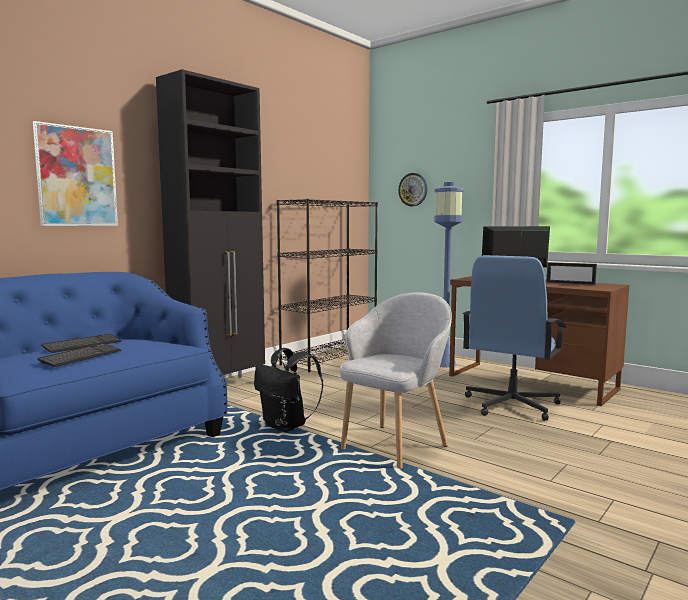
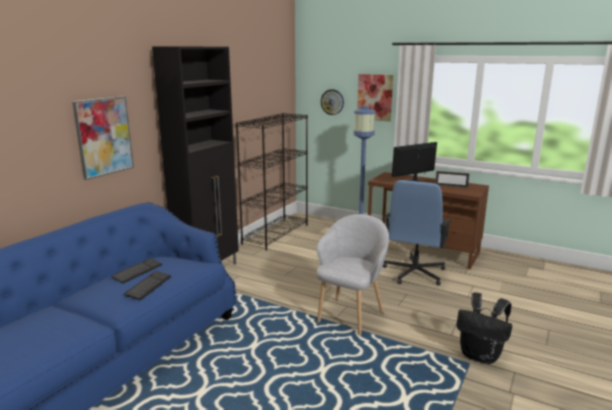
camera: 10 degrees left, 10 degrees up
(287, 426) = (273, 305): black backpack -> black backpack (481, 355)
(467, 178) = (375, 97): none -> picture

